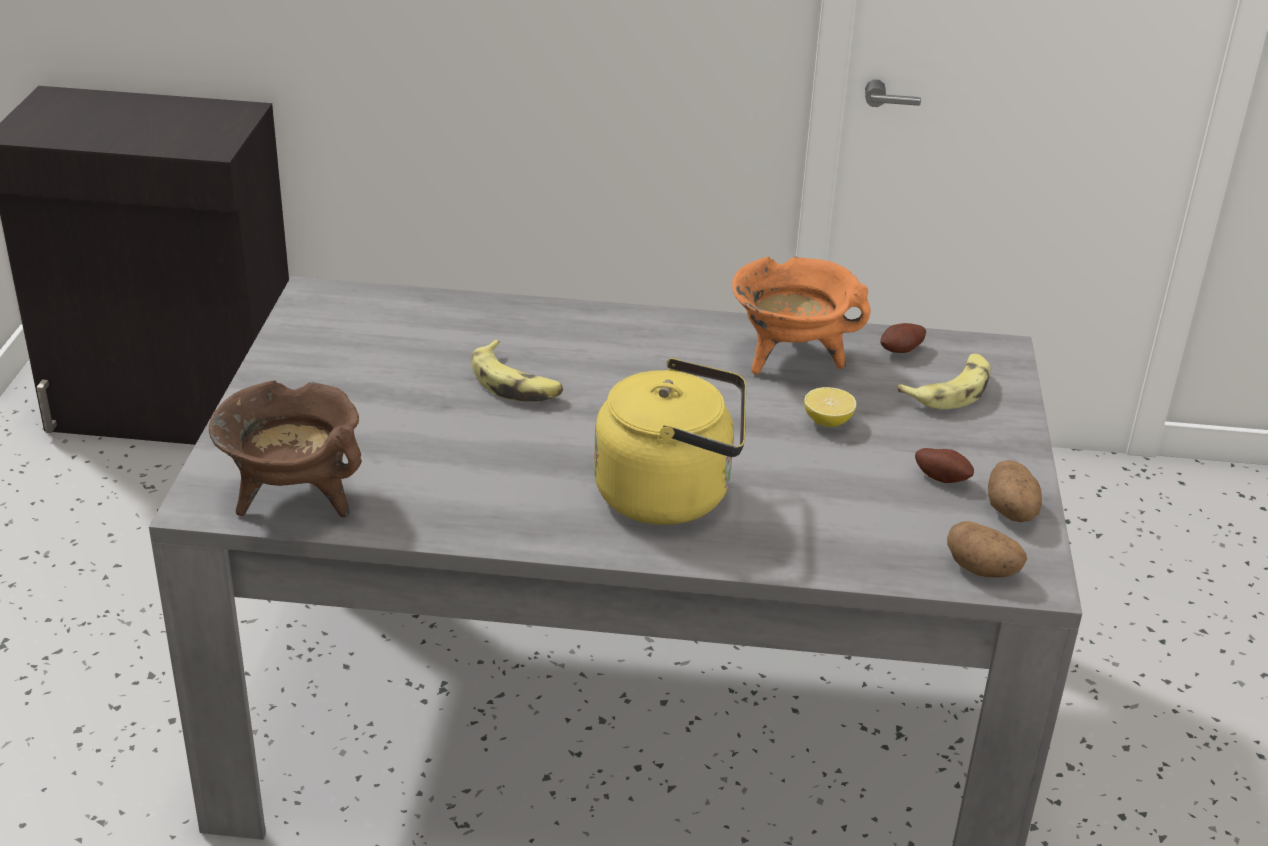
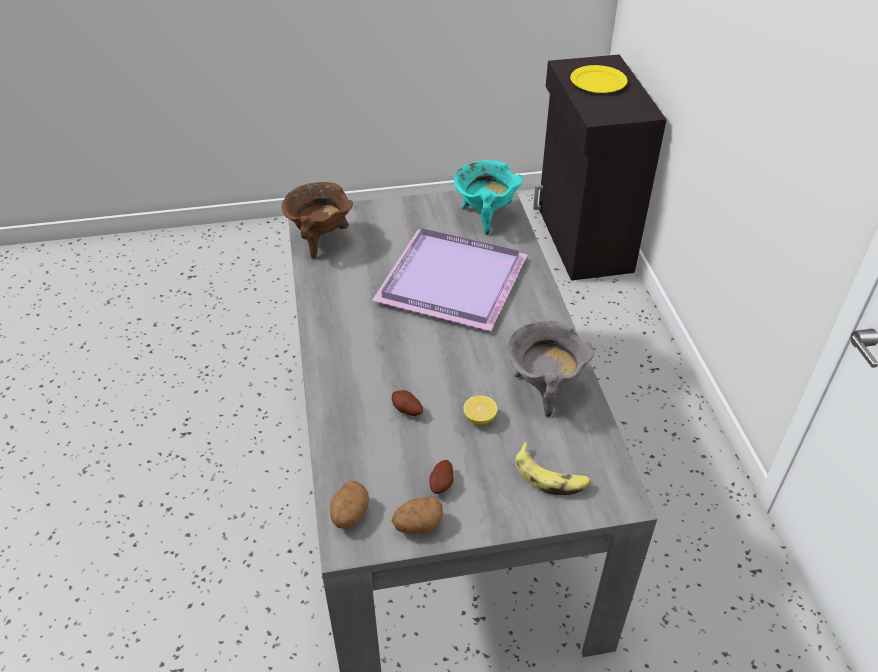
camera: 75 degrees right, 10 degrees up
(106, 121) = (598, 82): none -> yellow plate
(362, 319) = (485, 217): none -> turquoise cooking pot
(516, 383) = (453, 283): banana -> purple tray
(671, 494) = (374, 364): yellow kettle -> none
(790, 359) = (544, 389): orange cooking pot -> grey cooking pot
(902, 351) = (587, 444): potato -> potato (406, 411)

